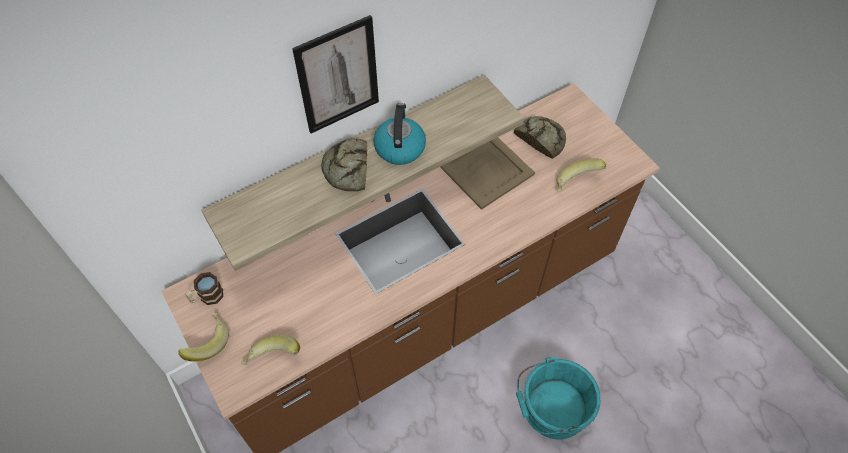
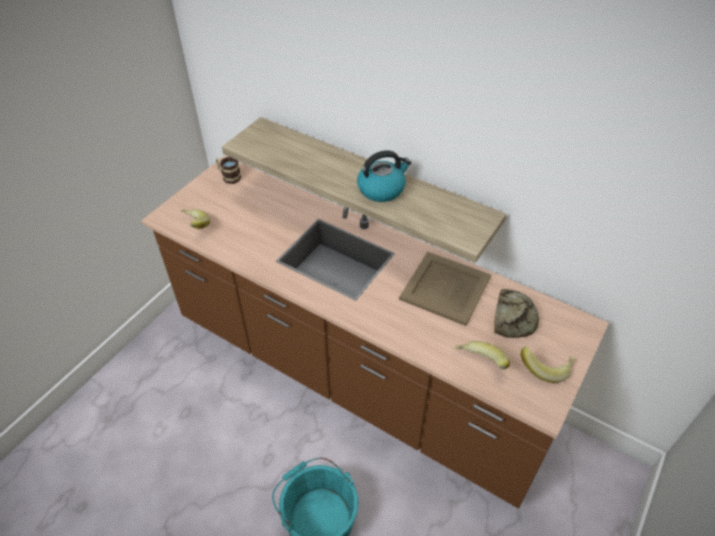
camera: 65 degrees right, 10 degrees down
(207, 342) = (194, 190): banana -> banana (545, 368)
(338, 76) = (370, 89): picture -> none
(348, 169) = (340, 169): bread -> none

